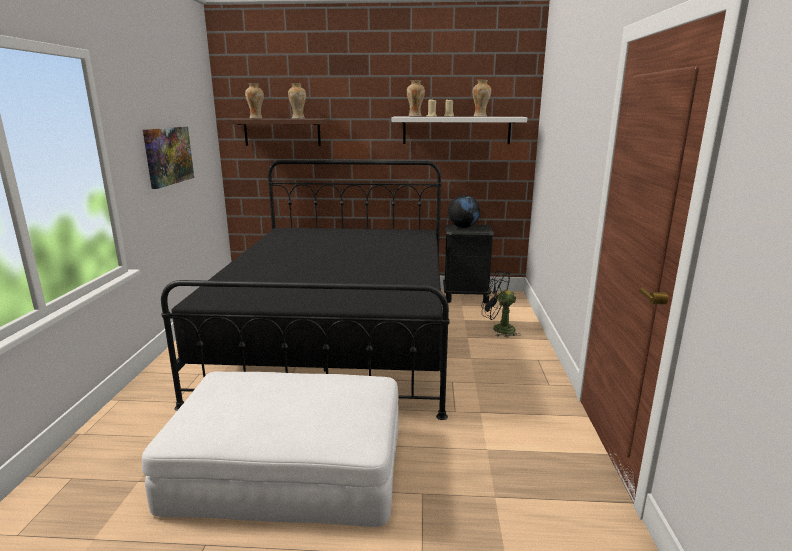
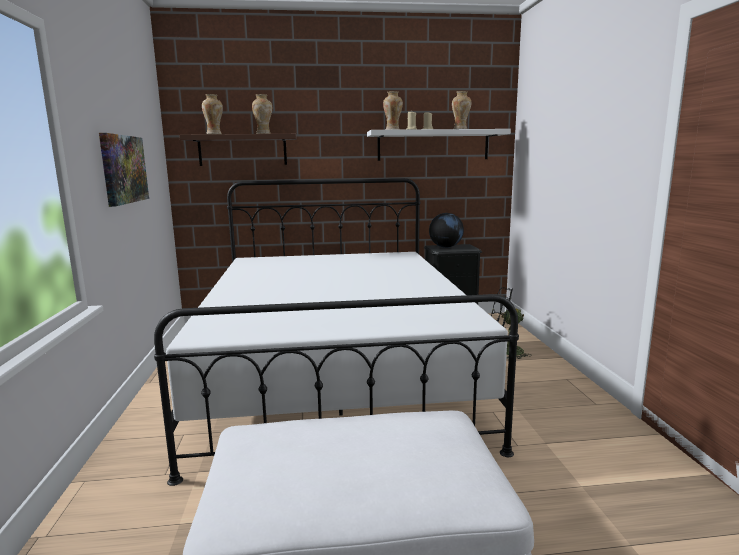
camera: 10 degrees left, 5 degrees down
(338, 336) = (335, 373): black bed -> white bed

